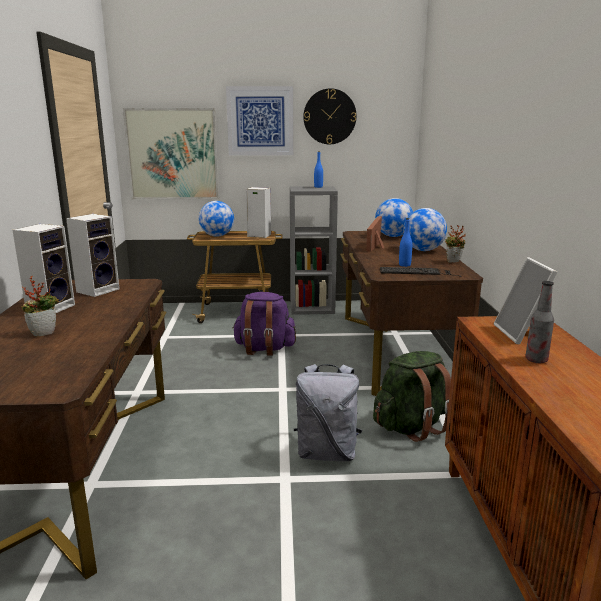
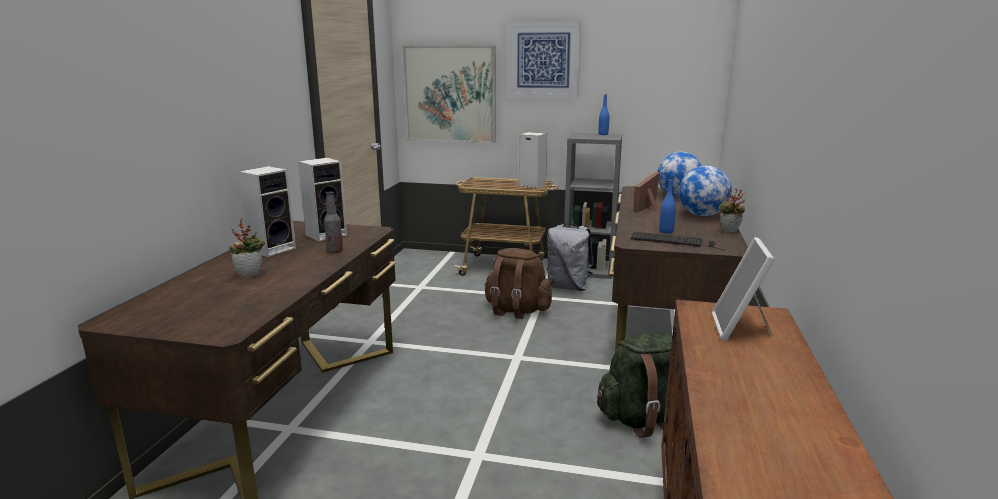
camera: 15 degrees right, 0 degrees up
(217, 236) = (487, 183): globe -> none
(264, 349) = (516, 310): purple backpack -> brown backpack
(327, 453) = (535, 434): grey backpack -> grey backpack (568, 287)
(329, 116) = (621, 55): wall clock -> none
(536, 360) = (732, 362): bottle -> bottle (335, 251)

